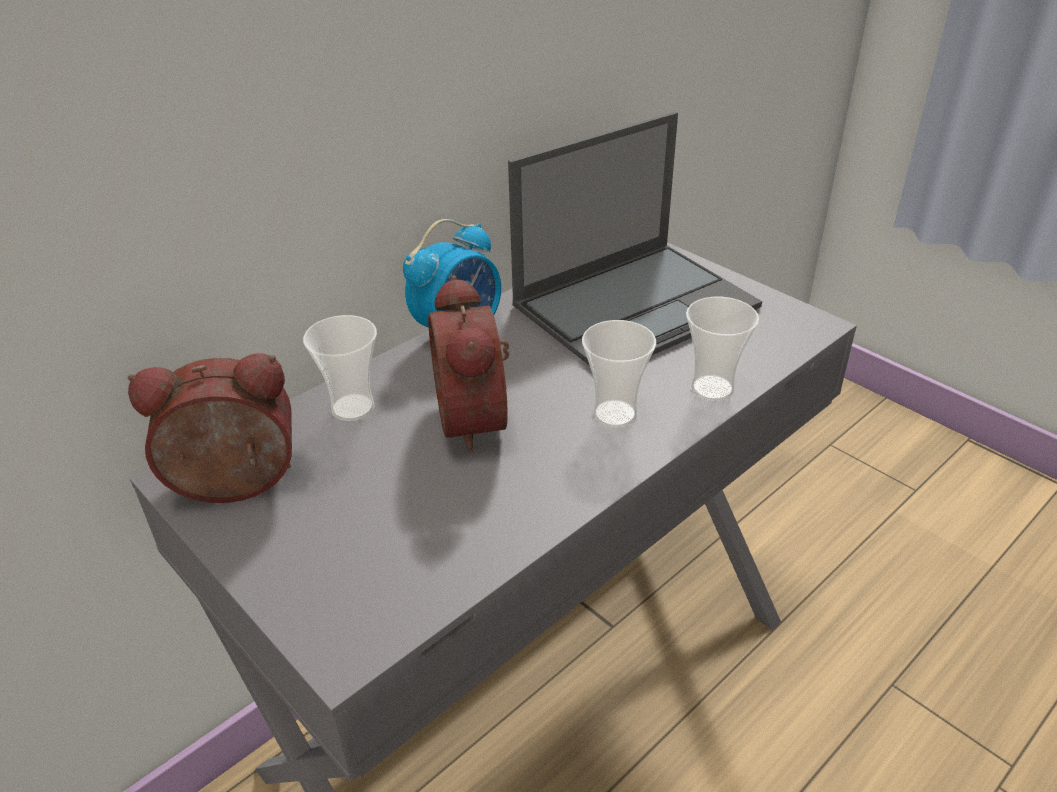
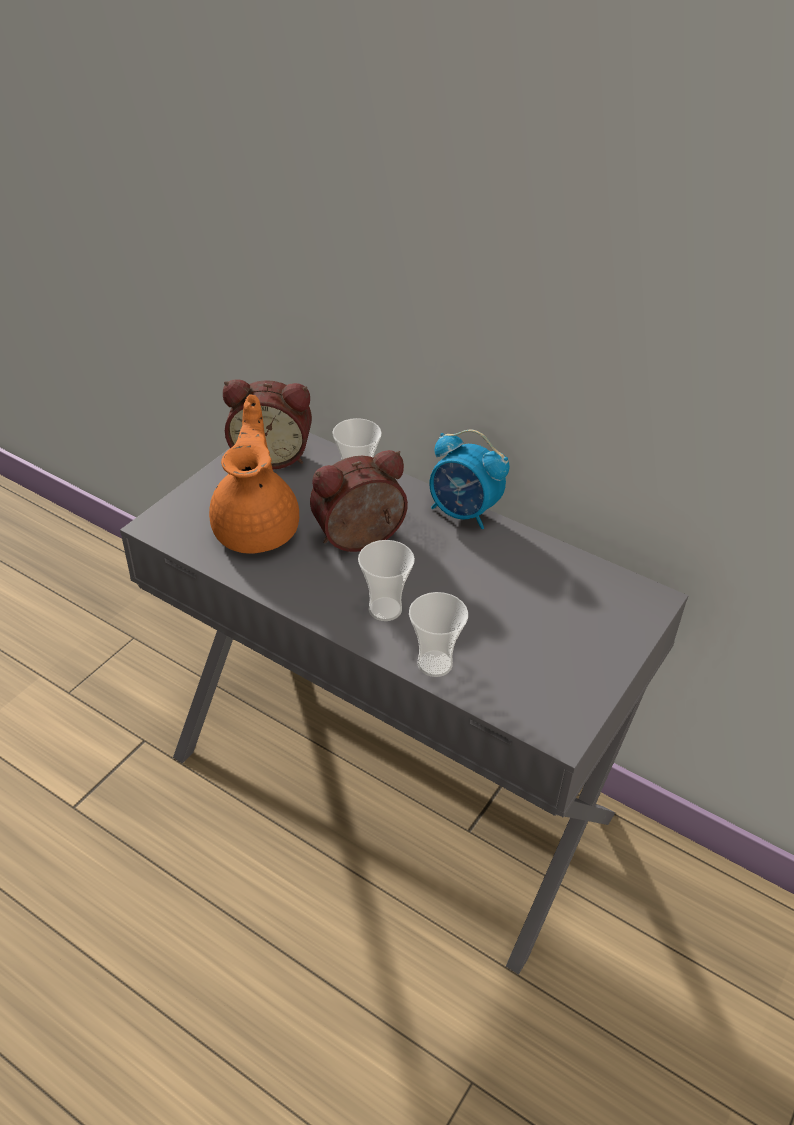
camera: 75 degrees right, 5 degrees up
(236, 487) = (272, 455): alarm clock -> alarm clock turned 120 degrees clockwise
(409, 518) = (258, 528): none -> orange teapot
(637, 305) = (544, 609): laptop -> none

